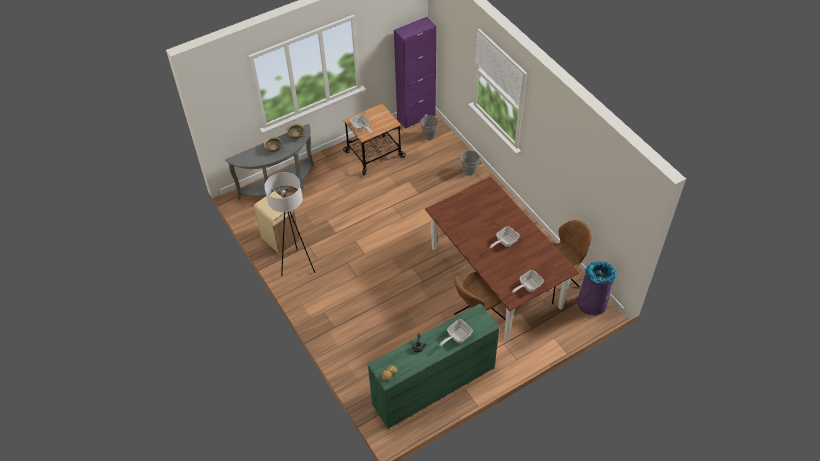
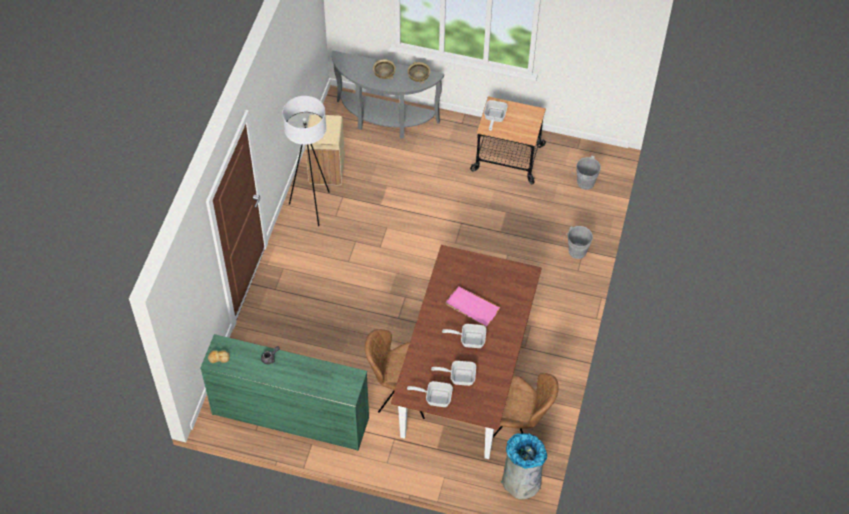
camera: 45 degrees right, 5 degrees up
(416, 117) = (596, 153): purple cabinet -> none
(456, 337) = (309, 380): frying pan -> frying pan (459, 376)
(484, 225) = (471, 307): none -> pink tray
(592, 304) = (521, 482): purple trash can -> grey trash can

